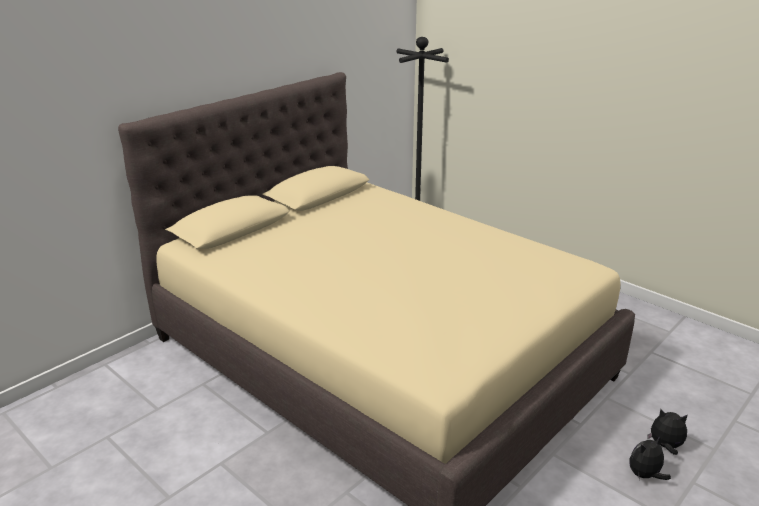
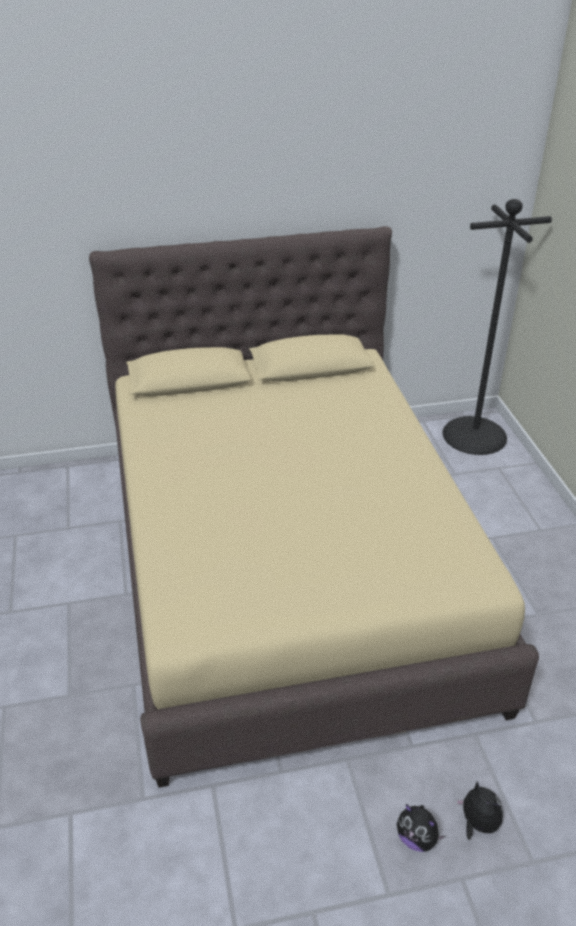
camera: 35 degrees right, 10 degrees up
(645, 475) = (417, 838): plush toy -> plush toy turned 150 degrees counterclockwise

